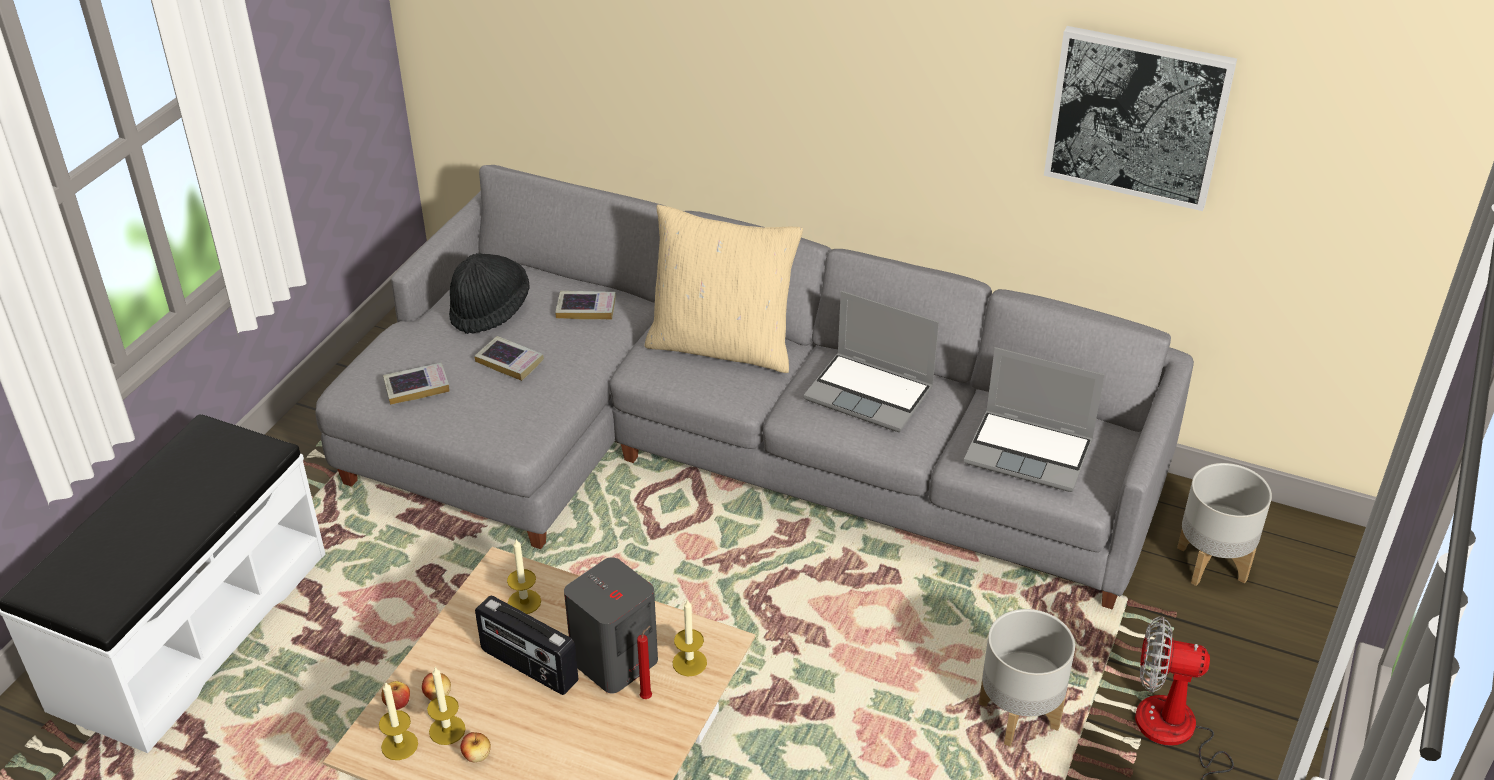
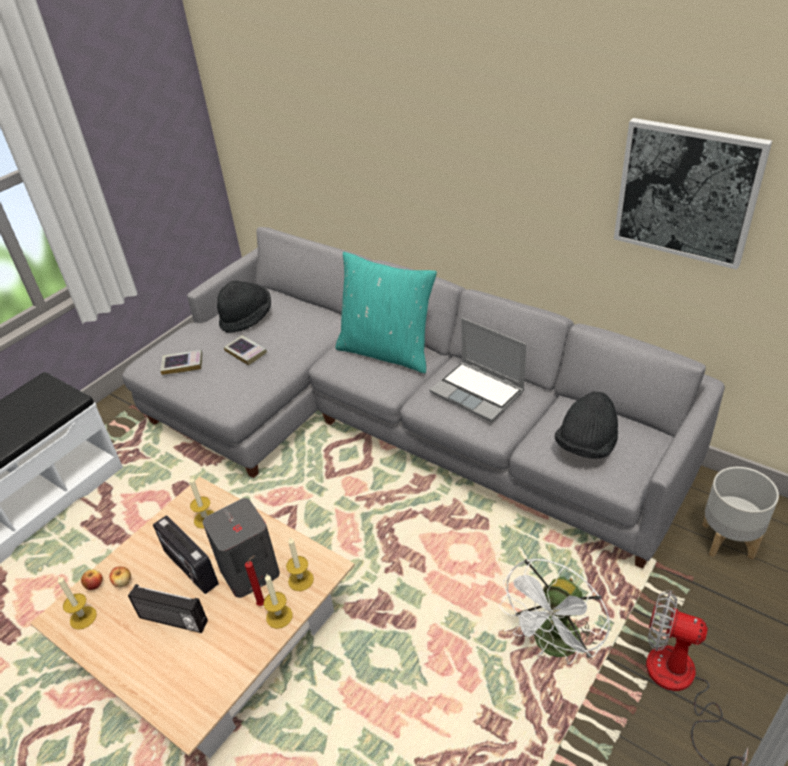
camera: 15 degrees right, 0 degrees up
(447, 730) = (118, 610): candle -> candle (279, 616)
(477, 755) = (130, 634): apple -> none
(530, 733) = (172, 621): none -> radio
(586, 309) = (306, 321): book -> none
(722, 345) = (387, 351): beige pillow -> turquoise pillow
(1019, 715) = (554, 647): grey planter -> white fan
(1030, 452) = (586, 445): laptop -> black hat

